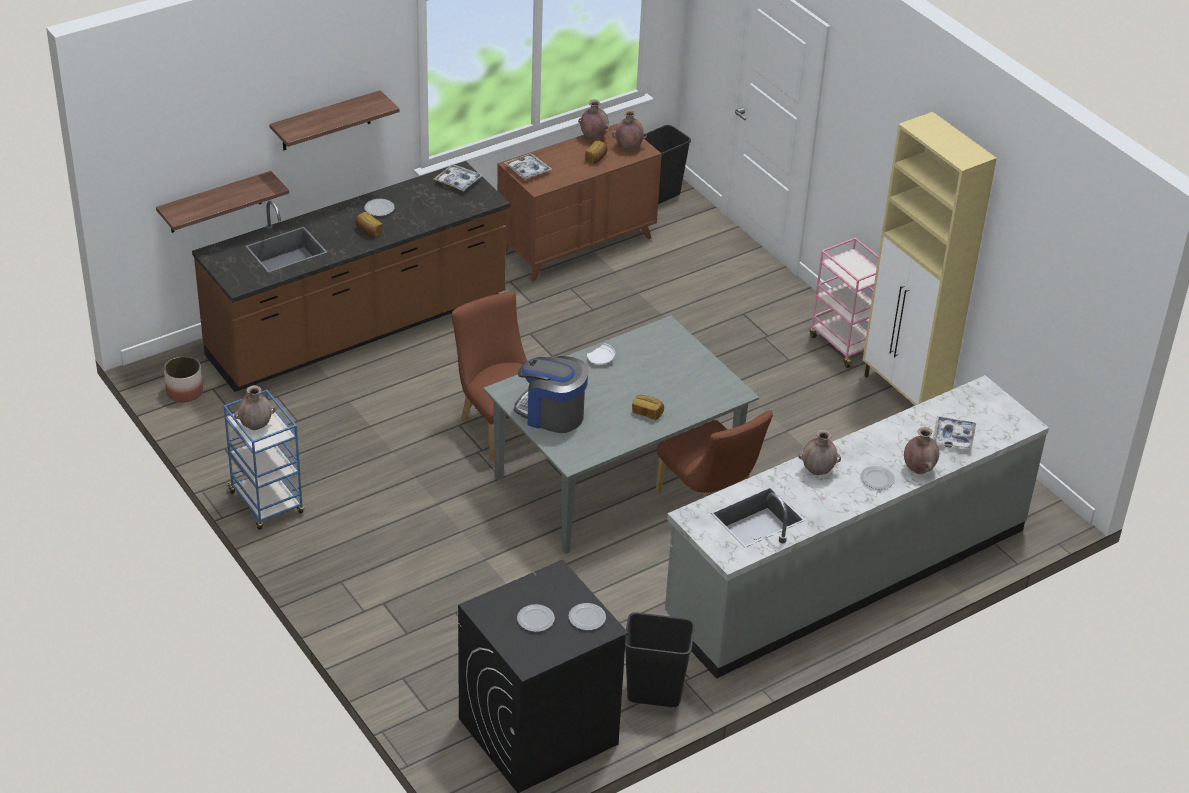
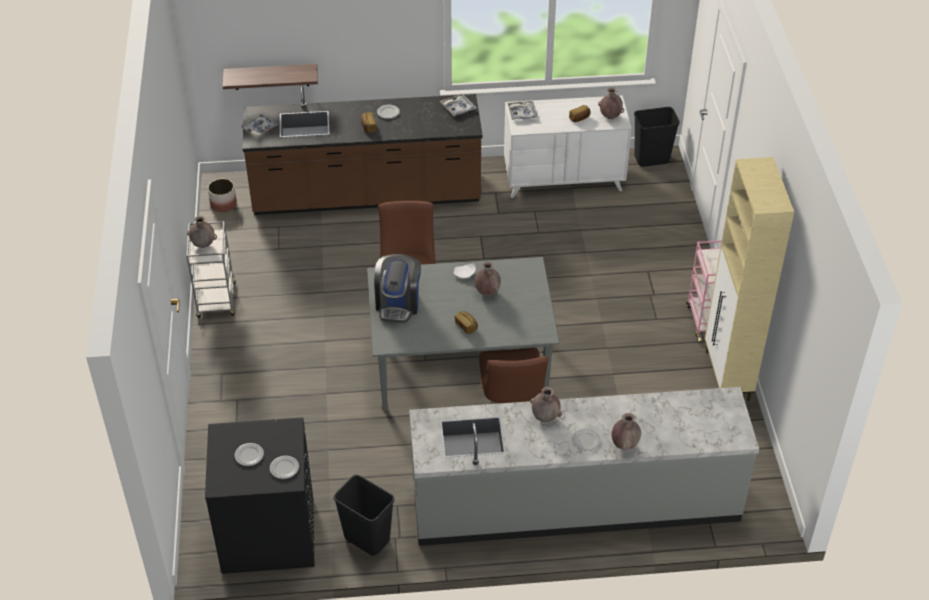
camera: 30 degrees right, 5 degrees up
(267, 503) = (216, 301): blue cart -> grey cart
(326, 121) = (363, 38): shelf -> none
(551, 414) = (398, 304): coffee machine -> coffee machine turned 135 degrees counterclockwise
(577, 244) = (564, 179): brown dresser -> white dresser
(593, 137) = (590, 101): brown vase -> brown vase (487, 292)
(953, 437) = (673, 428): tray -> tray (259, 128)

